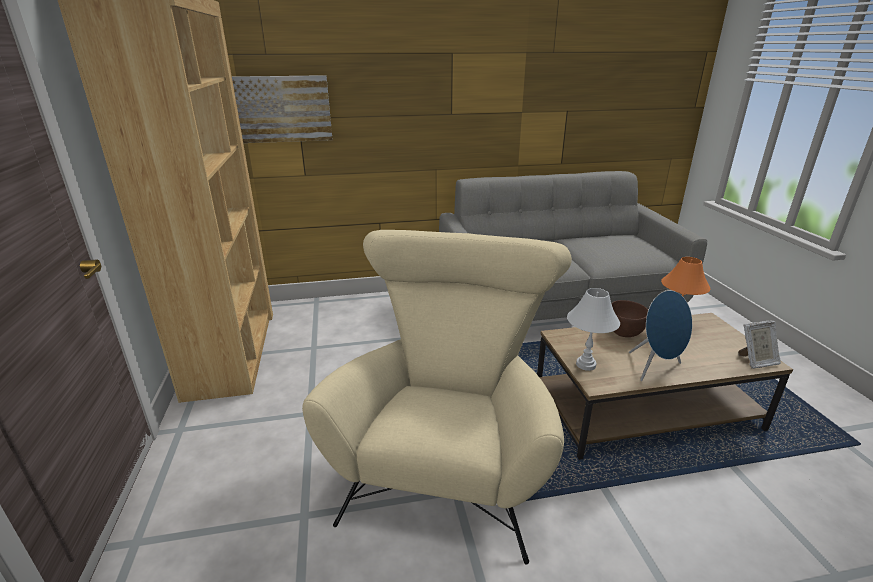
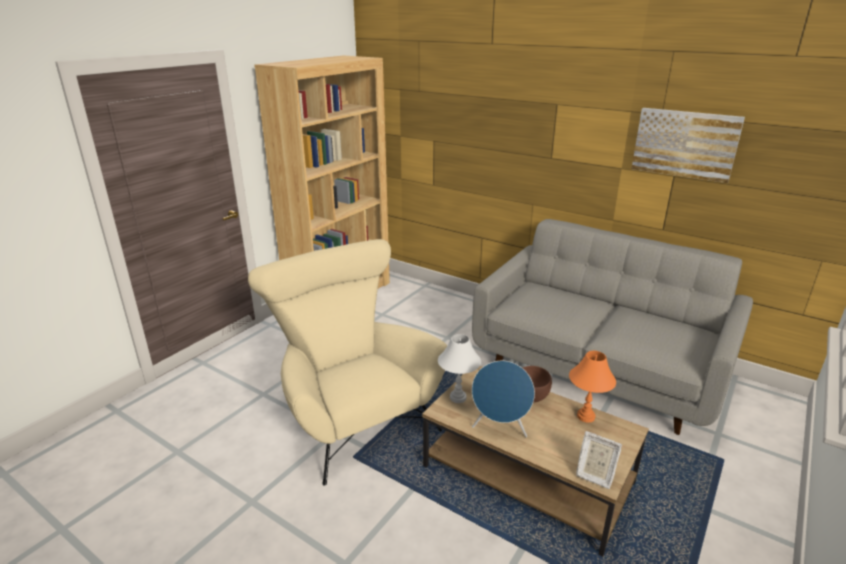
camera: 45 degrees right, 0 degrees up
(283, 109) = (424, 132): picture -> picture (685, 144)
(446, 462) = (352, 415): beige armchair -> beige armchair turned 90 degrees counterclockwise

